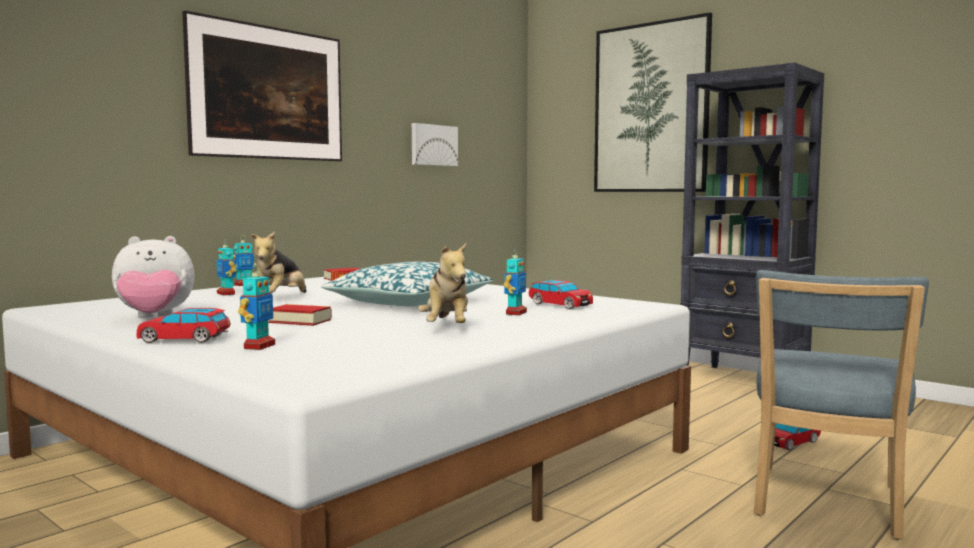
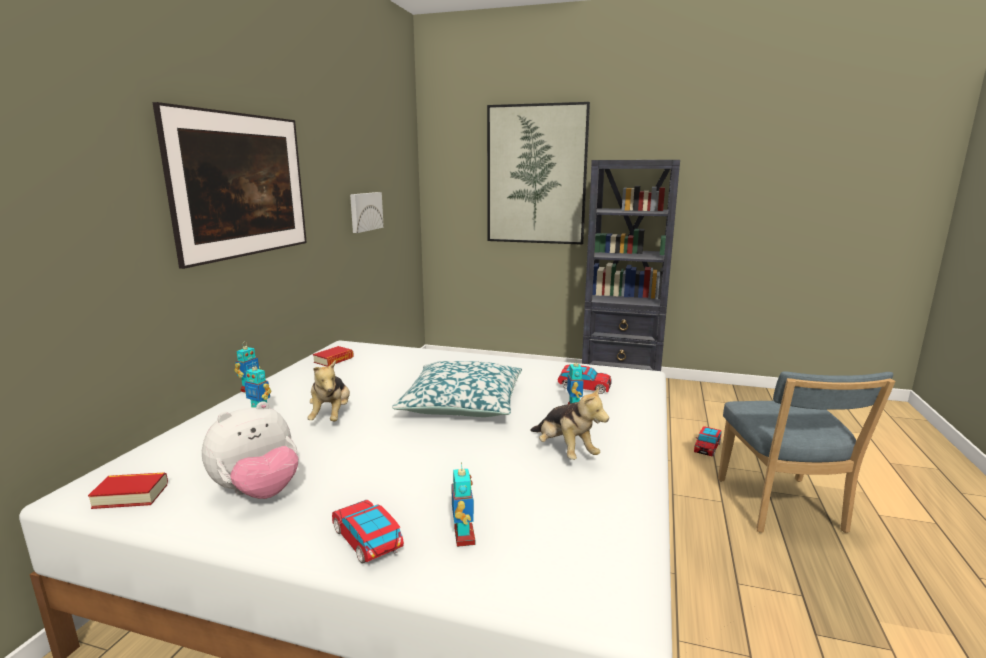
camera: 25 degrees left, 10 degrees up
(185, 340) = (367, 541): toy car -> toy car turned 75 degrees clockwise
(300, 321) = (421, 465): book -> book (131, 495)

